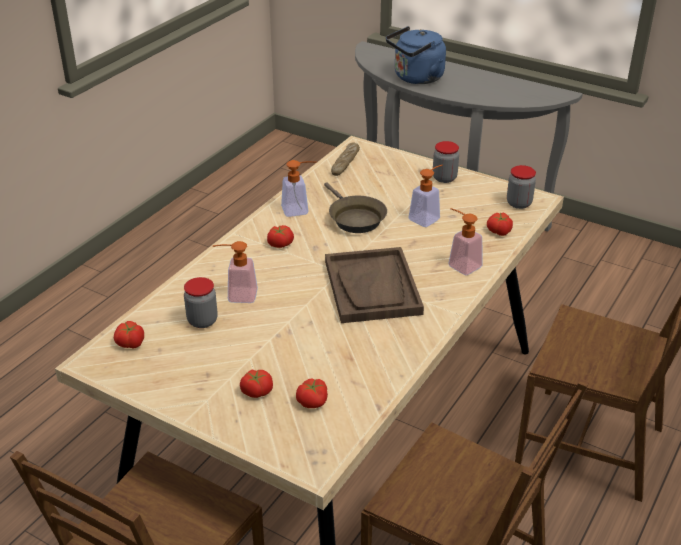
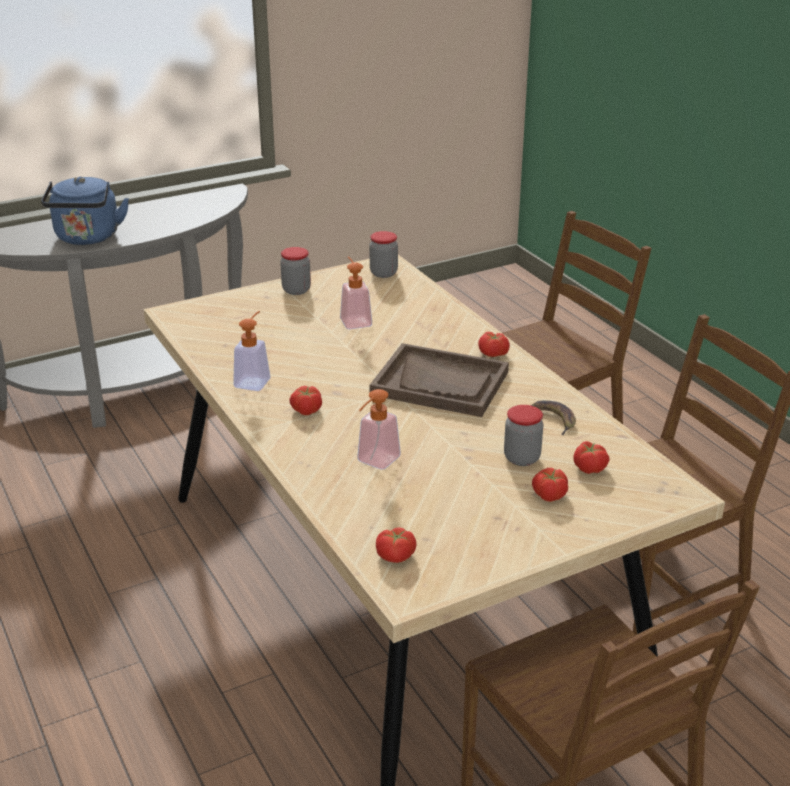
camera: 60 degrees left, 5 degrees down
(202, 321) = (400, 496): jar -> jar (522, 458)
(345, 163) = (197, 328): bread -> none
(354, 218) = (309, 356): brown frying pan -> none
(371, 360) = (553, 419): none -> banana
(460, 264) = (448, 330): soap dispenser -> none
(498, 231) = (417, 296): tomato -> tomato (493, 354)

